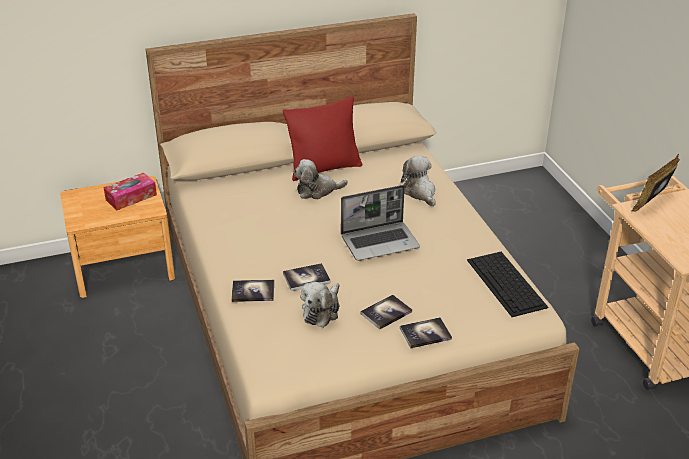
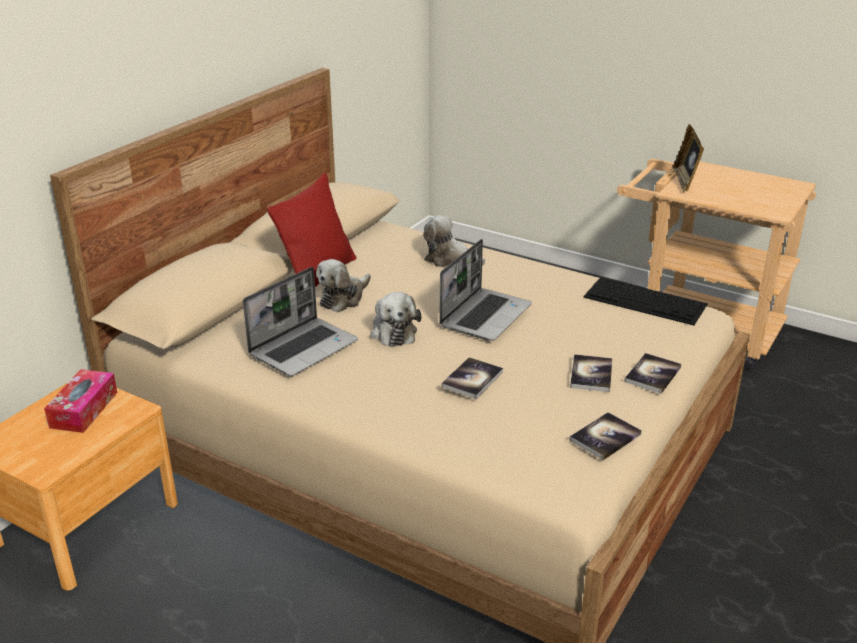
camera: 40 degrees left, 5 degrees down
(251, 212) = (304, 348): none -> laptop
(253, 292) = (432, 422): book -> book (605, 437)
(322, 311) = (534, 402): plush toy -> plush toy (393, 332)

